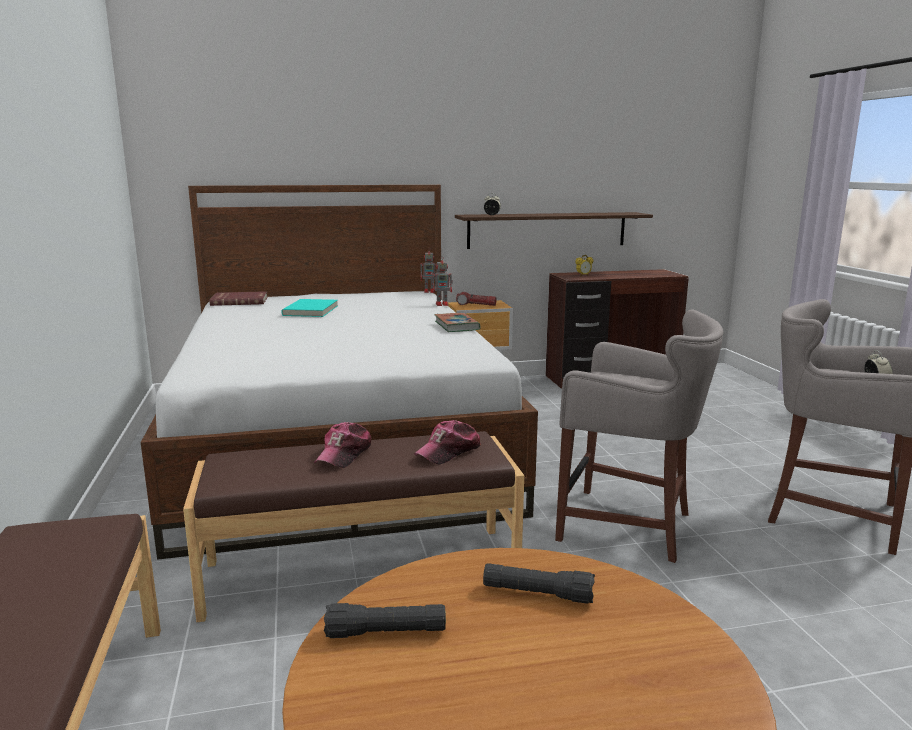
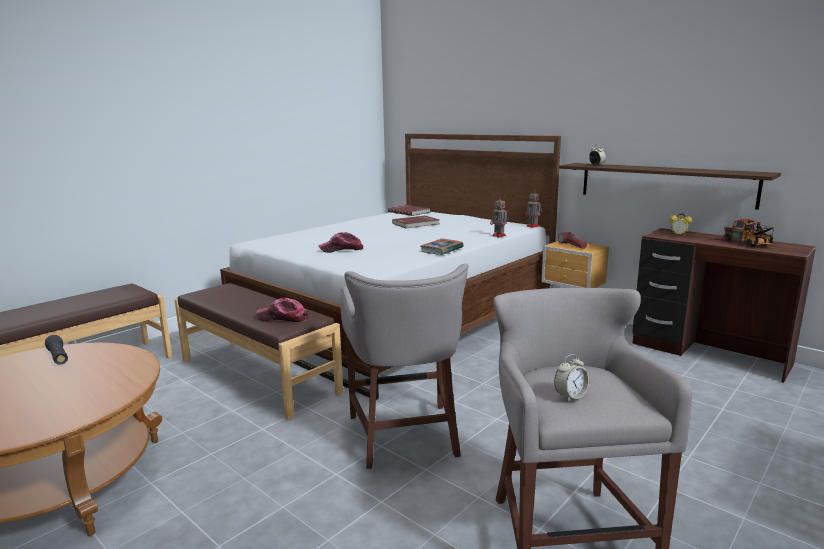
camera: 55 degrees right, 0 degrees up
(312, 310) = (416, 224): turquoise book -> red book
(344, 454) = (253, 301): cap -> cap (341, 249)
(537, 594) = (105, 376): black flashlight -> none
(638, 274) = (748, 244): none -> toy truck

